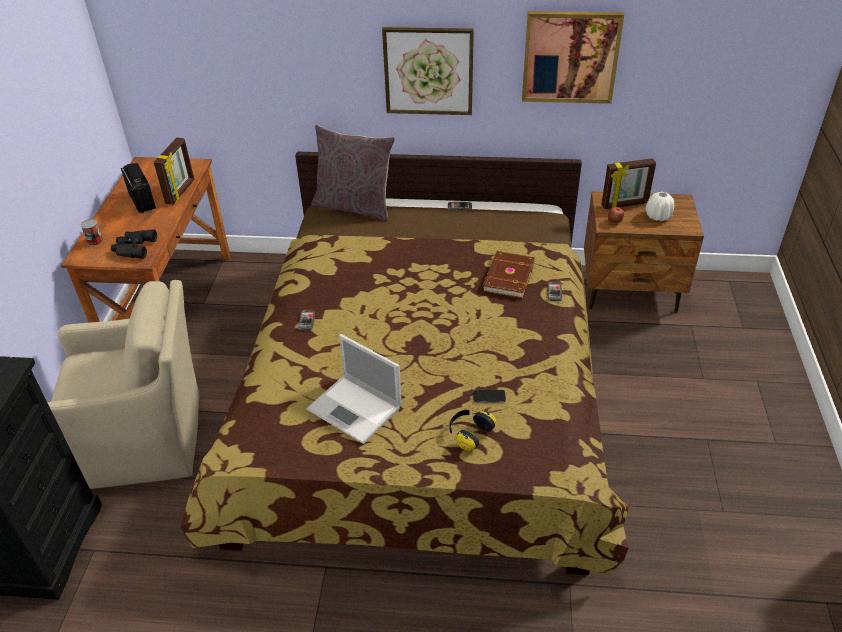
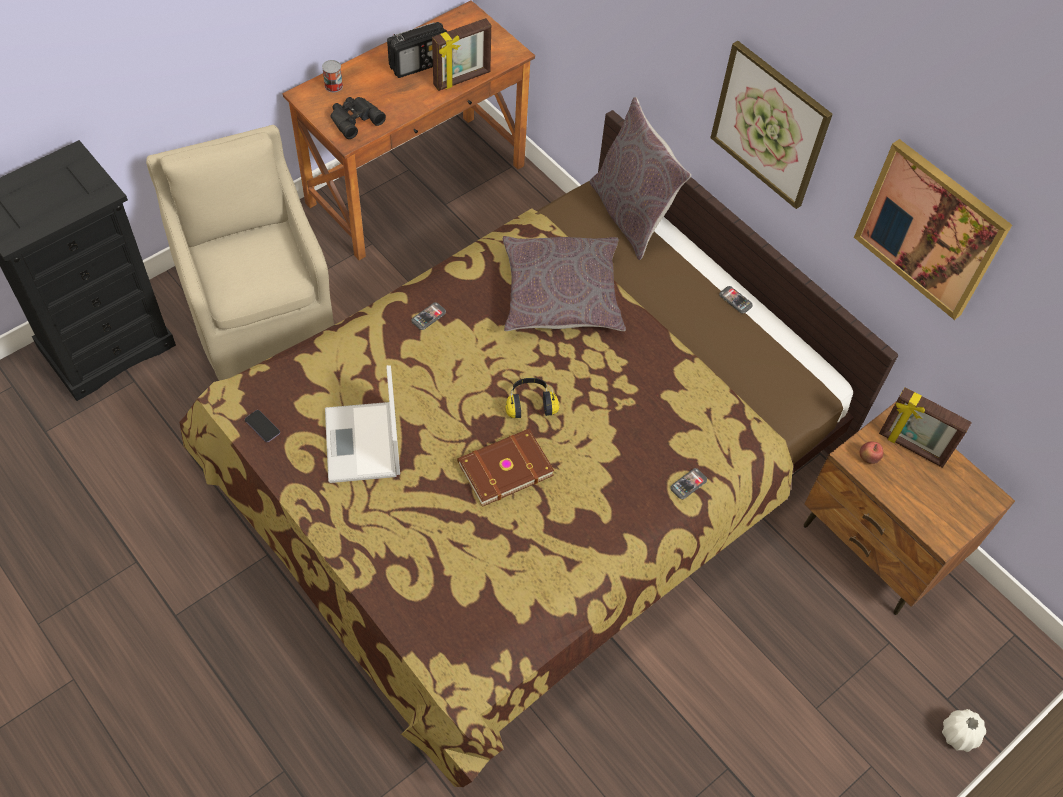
camera: 40 degrees right, 15 degrees up
(142, 200) = (419, 64): radio -> radio turned 45 degrees clockwise
(147, 441) = (260, 314): beige armchair -> beige armchair turned 150 degrees counterclockwise
(369, 260) = (561, 294): none -> grey pillow
(469, 433) = (420, 554): headphones -> headphones (530, 403)
(489, 397) = (481, 536): phone -> phone (262, 427)
(507, 277) = (664, 426): brown book -> brown book (504, 468)
(658, 216) = (929, 494): white vase -> white vase (958, 735)

